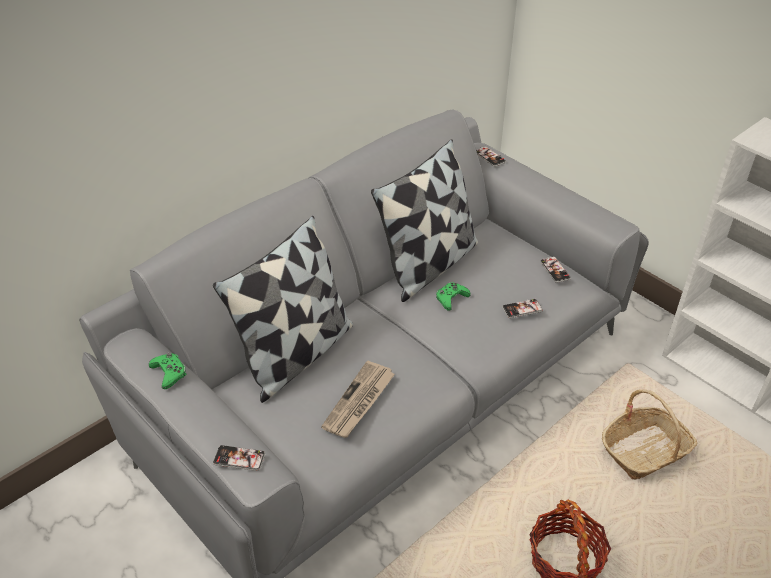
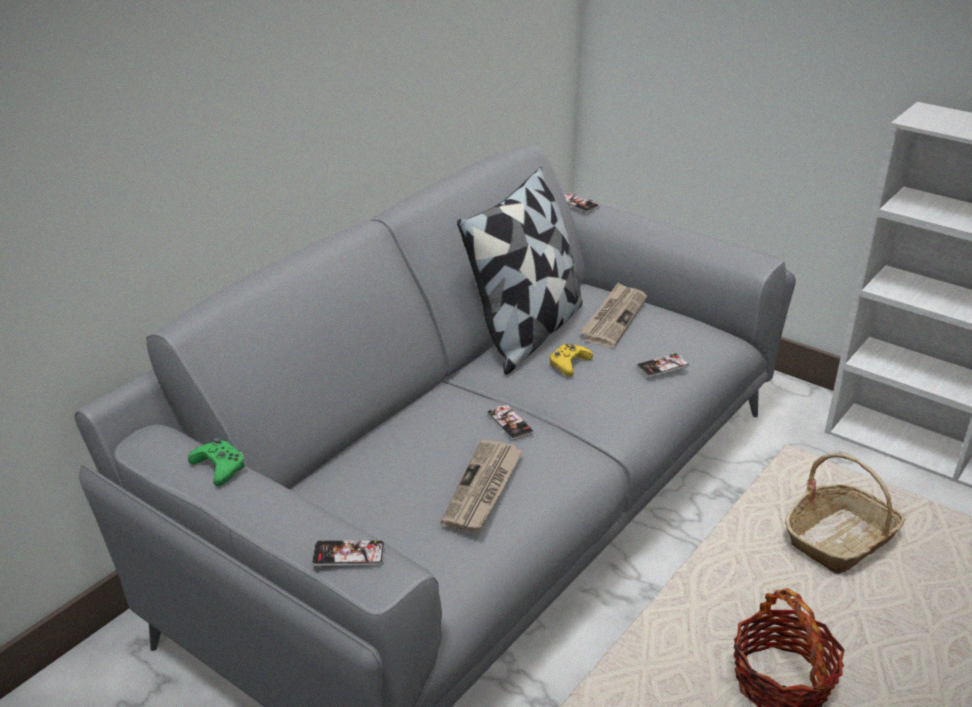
camera: 10 degrees left, 10 degrees down
(296, 354) = (380, 446): pillow -> none
(451, 298) = (569, 364): green game controller -> yellow game controller
(497, 259) = (613, 318): none -> newspaper
(555, 270) = (688, 323): phone -> phone (510, 423)

